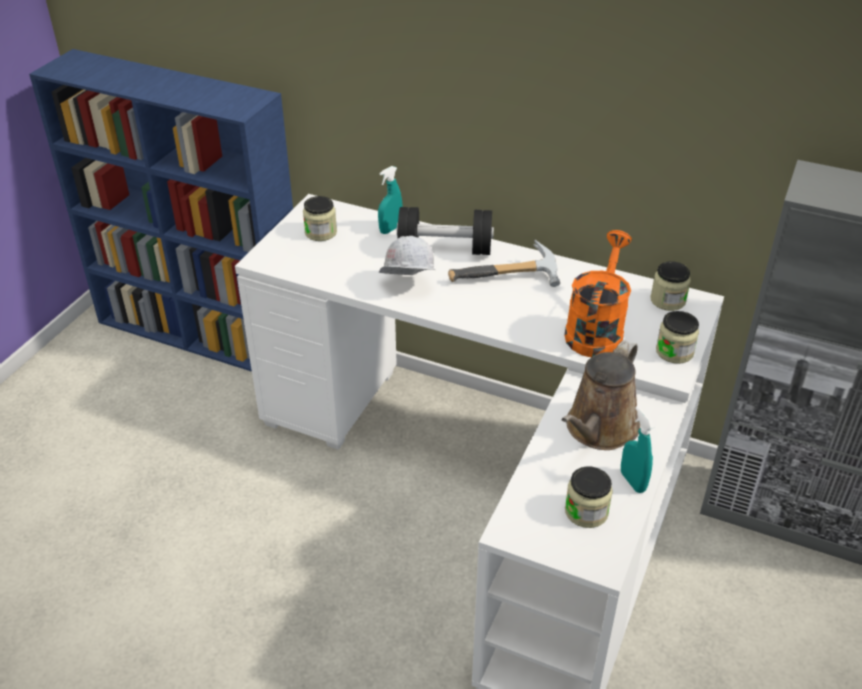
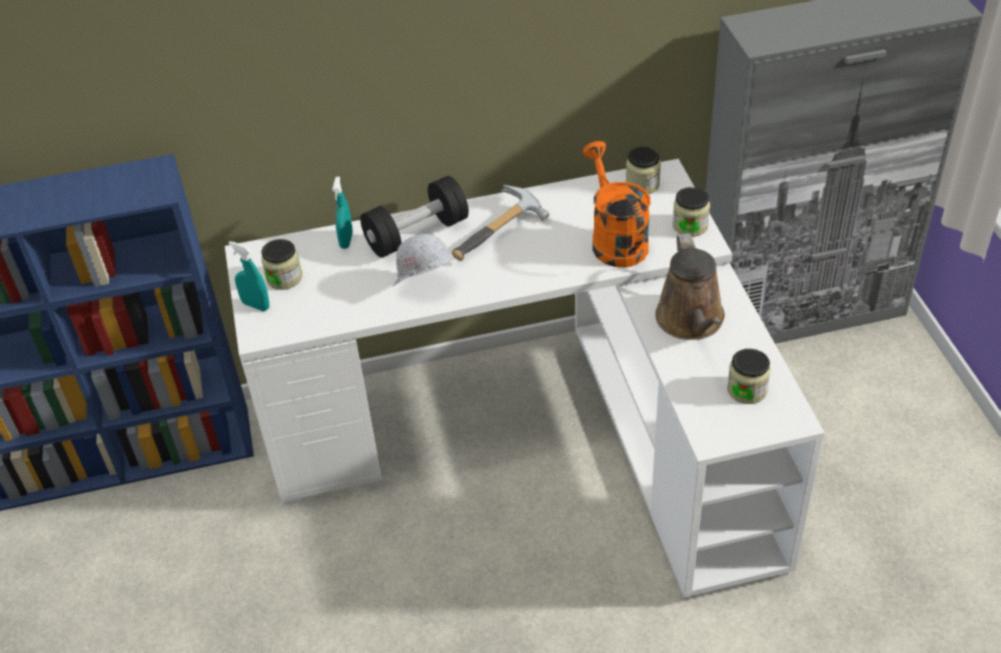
camera: 35 degrees left, 5 degrees up
(632, 481) = (754, 347): turquoise spray bottle -> turquoise spray bottle (256, 305)

